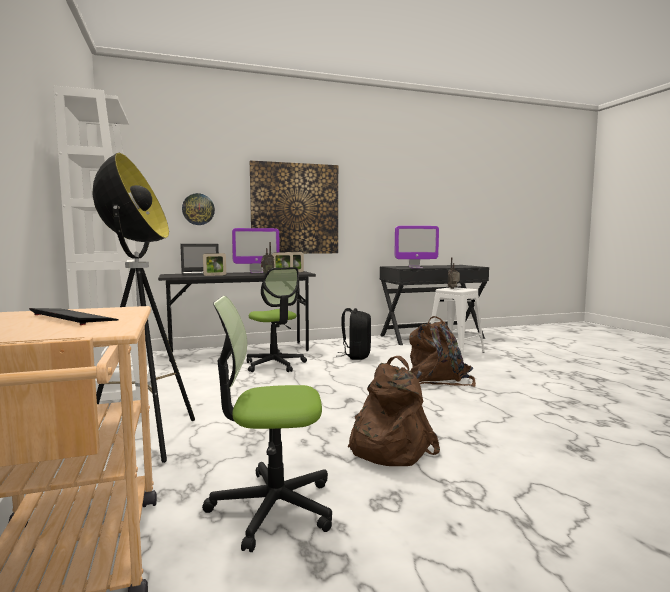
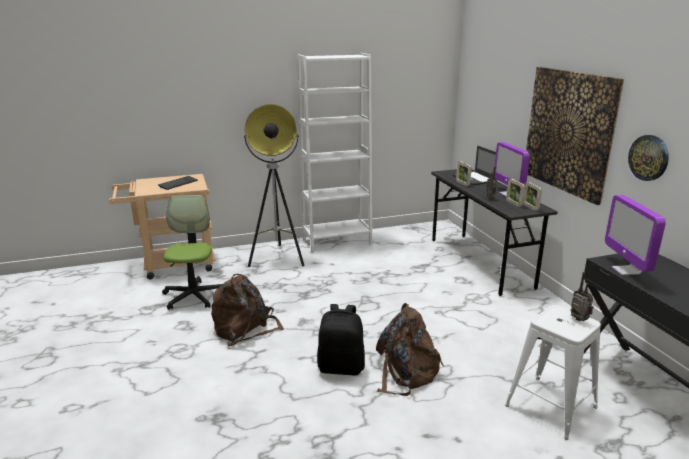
camera: 90 degrees right, 15 degrees up
(198, 209) = (500, 114): wall clock -> wall clock (648, 157)
(275, 365) = (436, 282): office chair -> none
(356, 356) = (488, 324): black backpack -> black backpack (341, 367)

